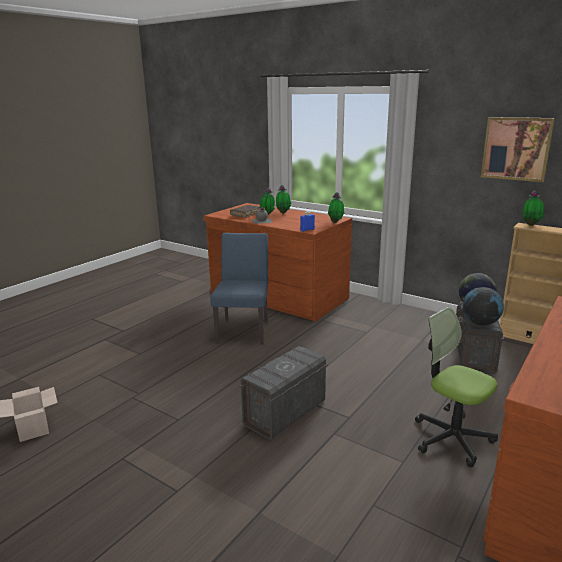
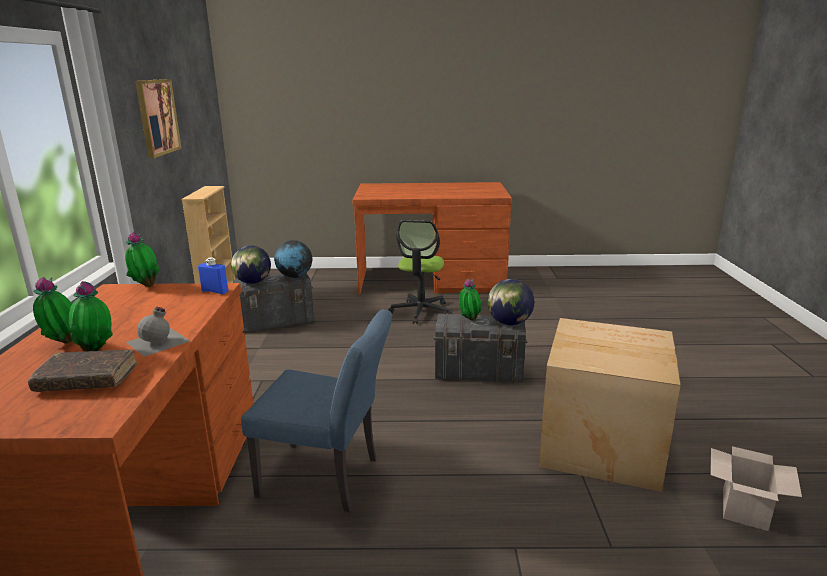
camera: 125 degrees left, 0 degrees up
(144, 416) = (599, 443): none -> cardboard box
(244, 329) = (328, 478): blue chair -> blue chair turned 135 degrees counterclockwise
(265, 377) = (509, 323): none -> globe
(531, 225) = (192, 195): potted plant -> potted plant (469, 320)

